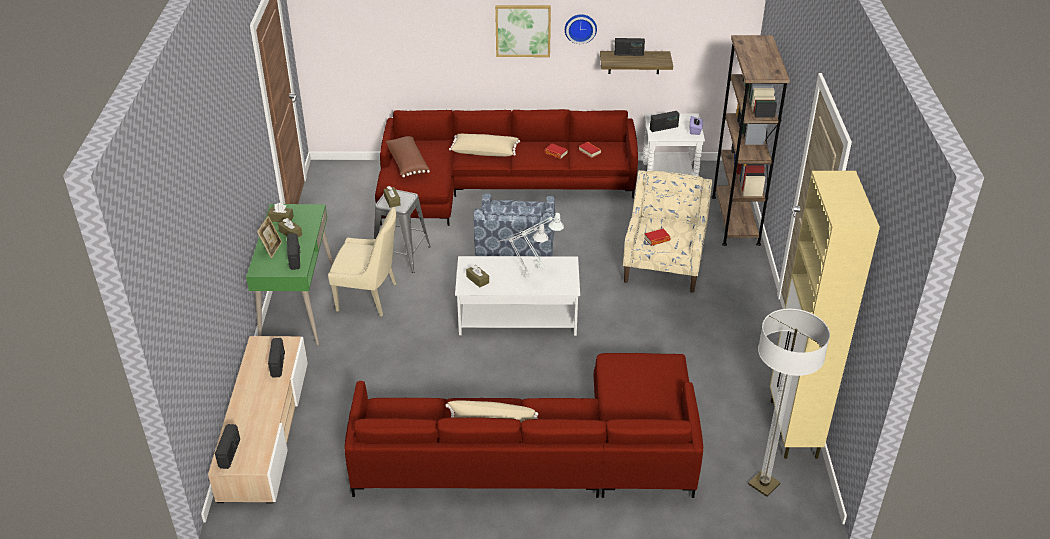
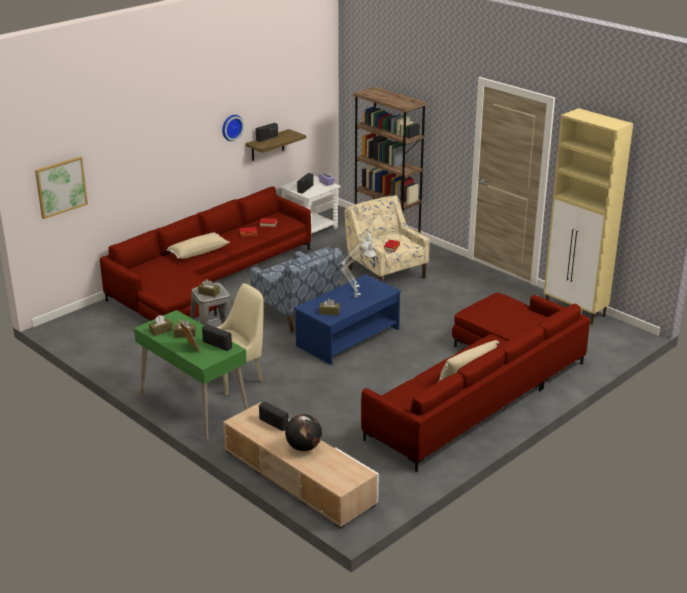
camera: 45 degrees left, 10 degrees down
(230, 453) = (334, 479): radio -> none
(260, 404) = (303, 447): none -> globe
(406, 163) = (157, 280): brown pillow -> none
(517, 315) = (347, 337): white coffee table -> blue coffee table
(523, 30) = (193, 141): picture -> picture (61, 187)
(764, 484) = (601, 340): floor lamp -> none

